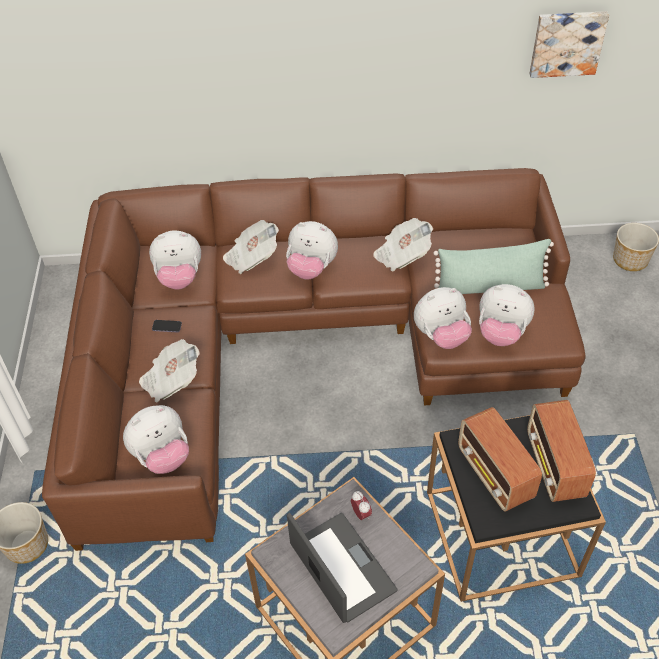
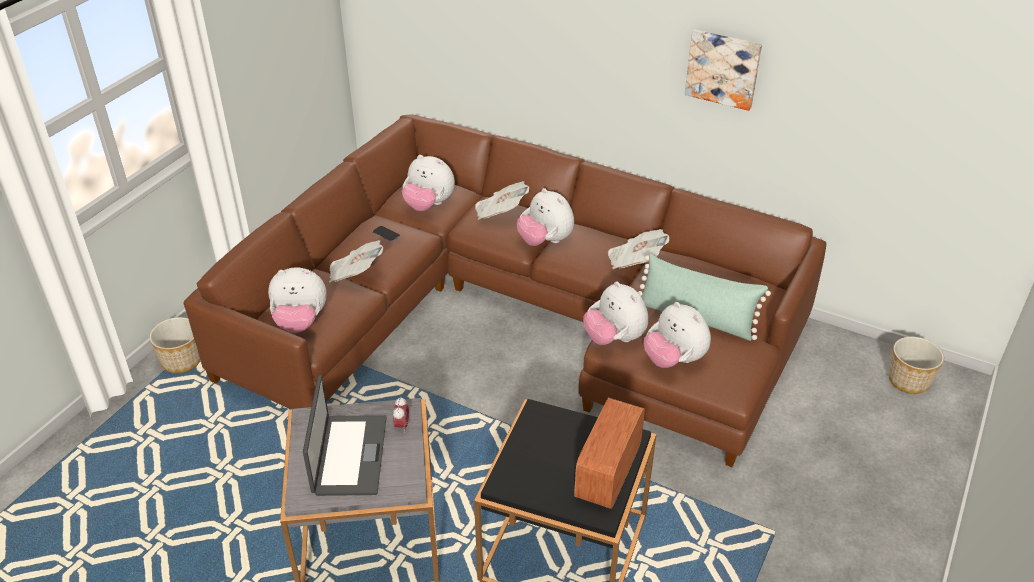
camera: 30 degrees right, 10 degrees down
(441, 336) = (614, 338): plush toy -> plush toy turned 45 degrees clockwise
(495, 475) = (545, 453): radio -> none
(567, 43) = (865, 95): picture -> picture (723, 68)

